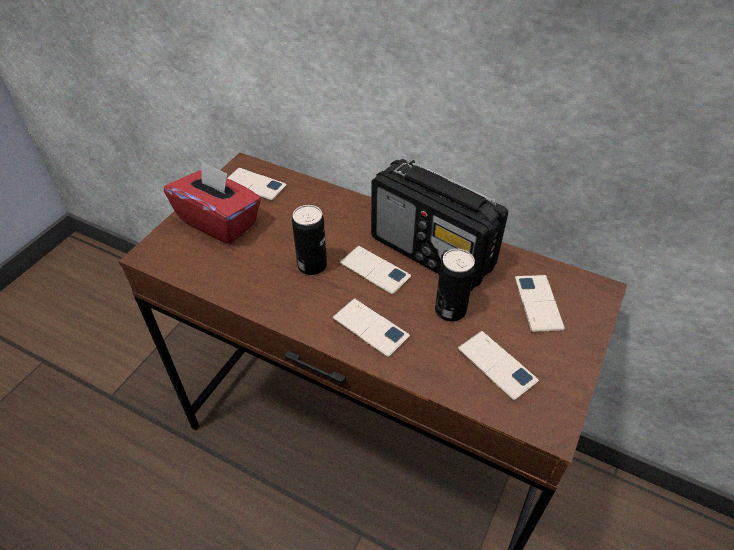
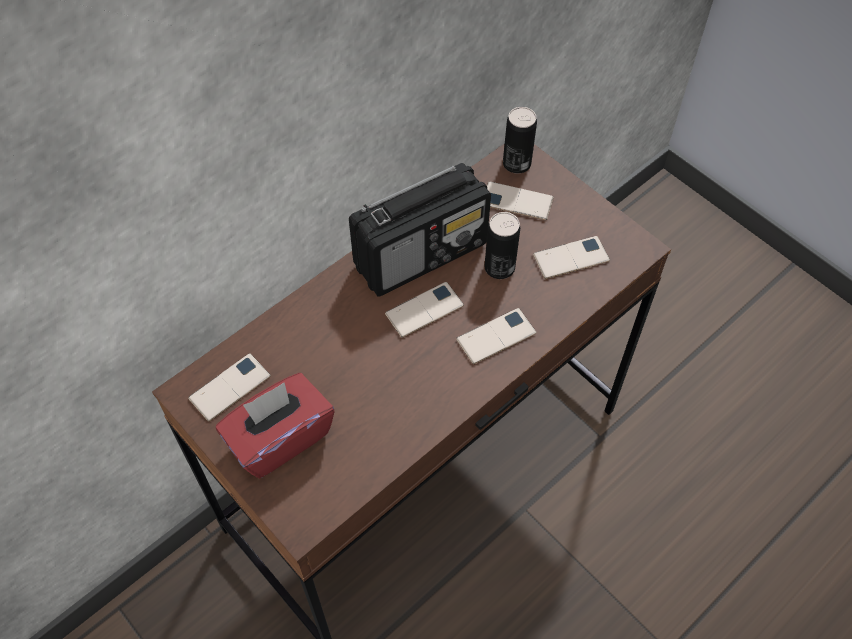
camera: 70 degrees left, 10 degrees up
(312, 265) = (393, 362): can -> can (516, 163)

